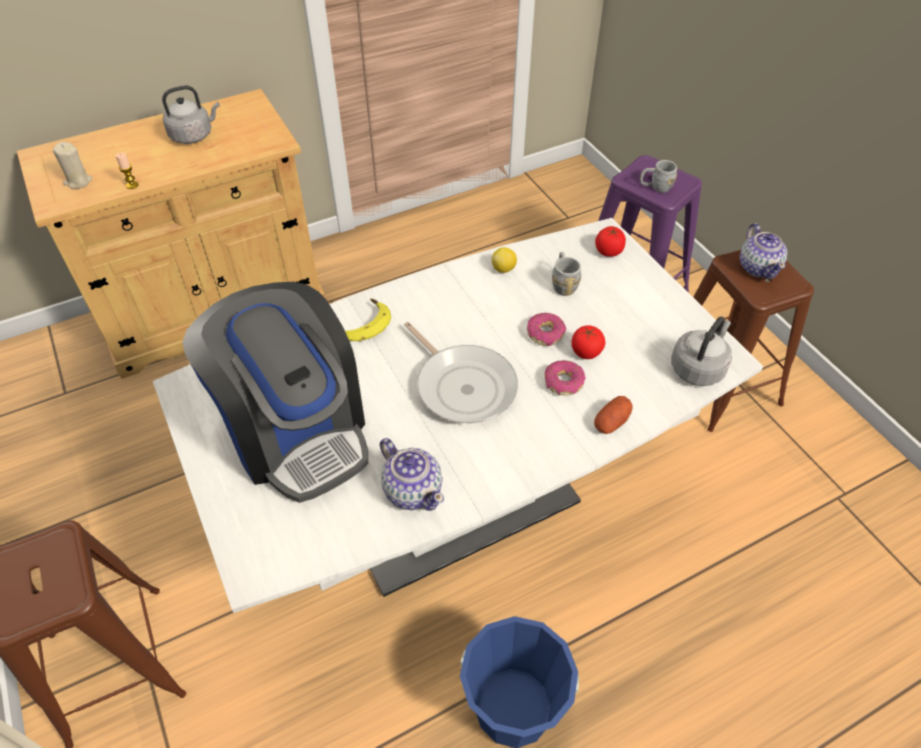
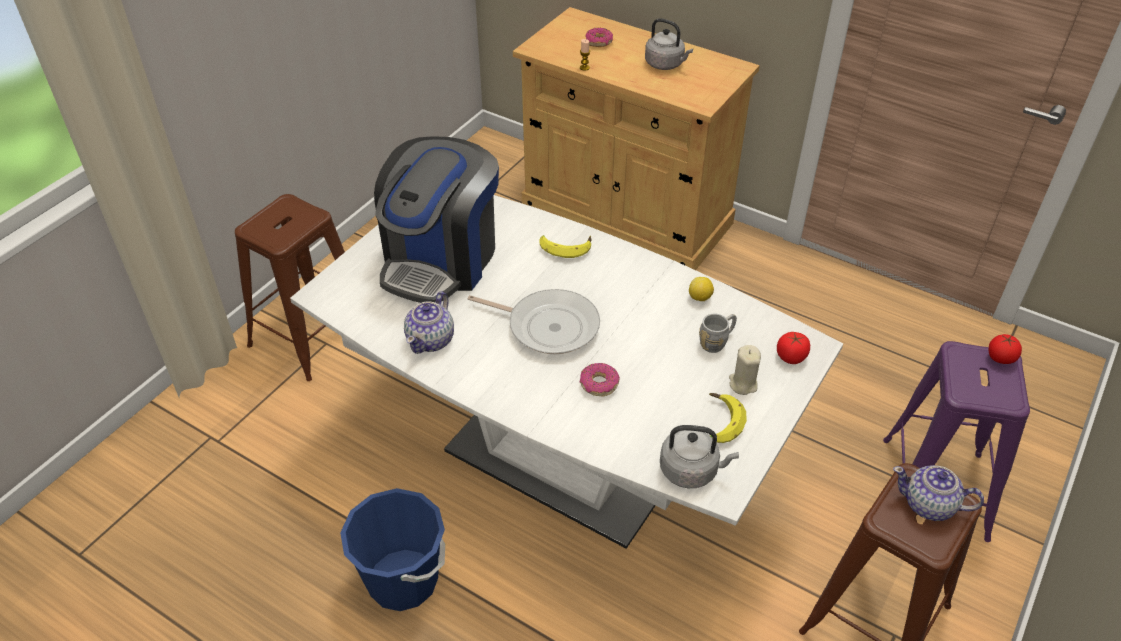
camera: 60 degrees right, 5 degrees down
(78, 182) = (565, 45): beige candle -> beige candle (742, 384)
(463, 385) = (548, 326): frying pan -> frying pan turned 90 degrees counterclockwise
(545, 333) = (645, 353): donut -> donut (599, 42)
(586, 352) = (646, 386): tomato -> tomato (1000, 358)
(611, 422) = (579, 430): potato -> none
(654, 326) = (719, 422): none -> banana
(655, 187) = (970, 379): grey mug -> none
(758, 267) = (929, 505): teapot -> teapot turned 60 degrees clockwise

